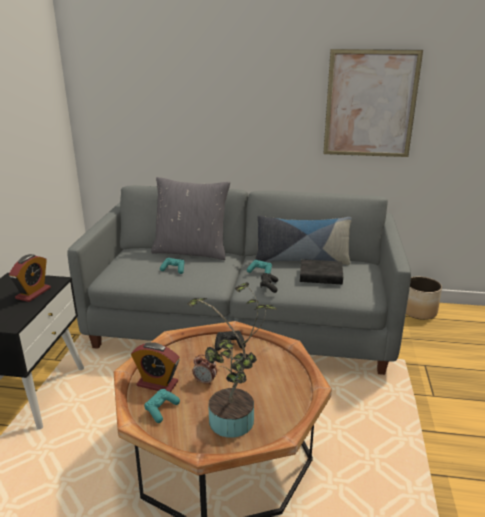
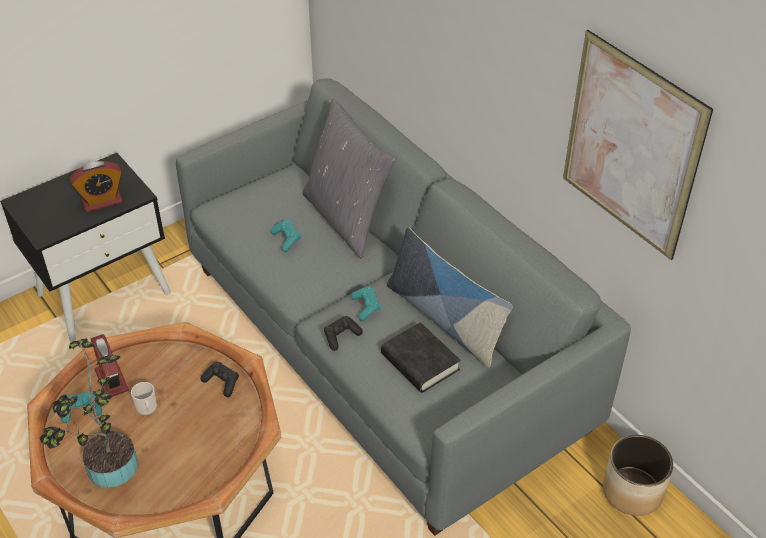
camera: 45 degrees right, 20 degrees up
(205, 381) = (147, 409): alarm clock -> mug

